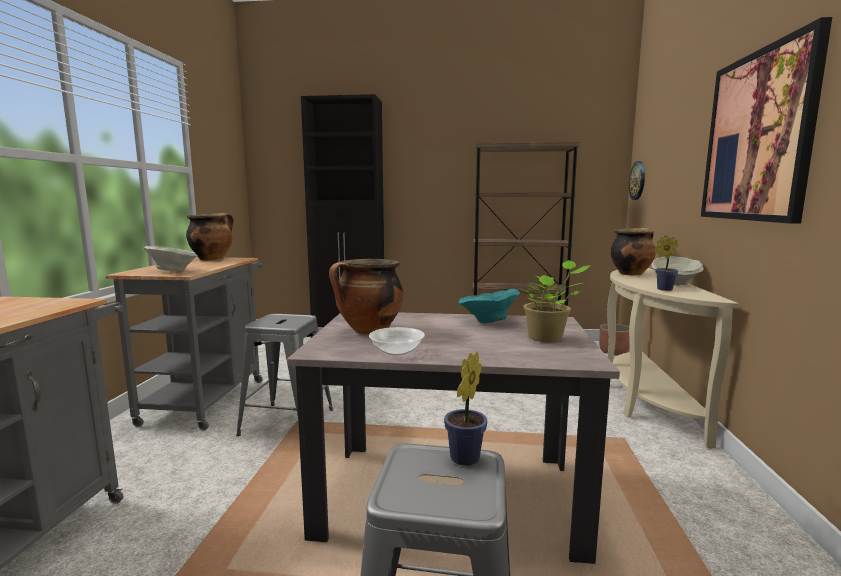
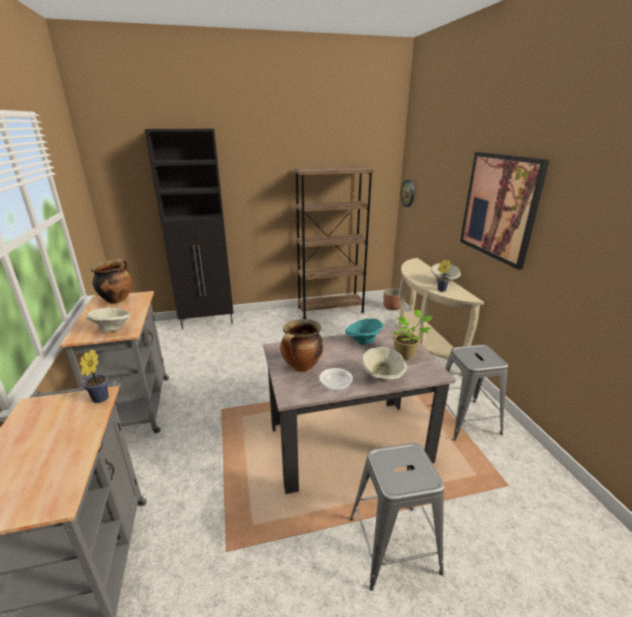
camera: 20 degrees left, 15 degrees up
(287, 422) = (214, 411): grey stool -> grey stool (464, 419)
(462, 460) = (406, 453): potted plant -> potted plant (99, 399)
(483, 353) = (382, 377): none -> beige bowl
(631, 273) = (413, 270): cooking pot -> none

